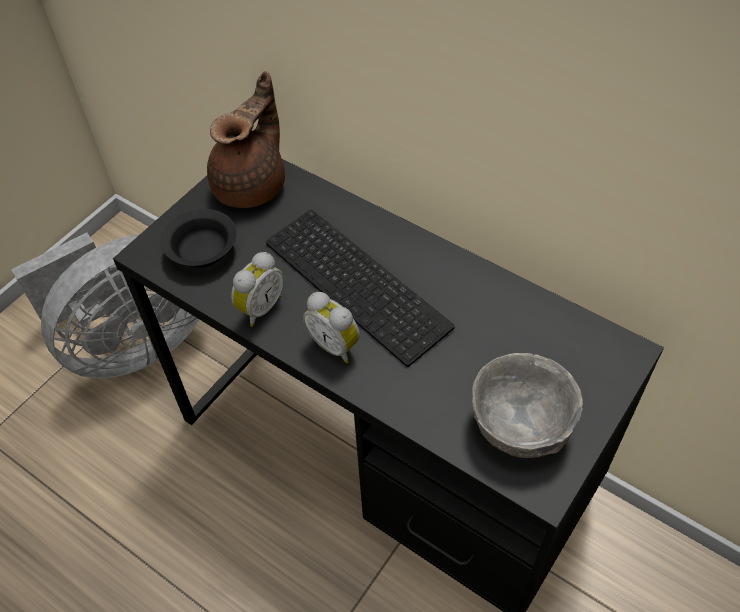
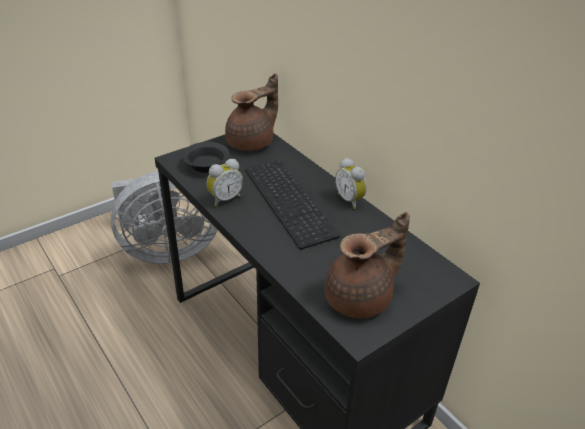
camera: 15 degrees right, 15 degrees down
(336, 344) = (261, 227): alarm clock -> alarm clock (350, 200)
(522, 424) = (361, 298): grey bowl -> brown teapot

